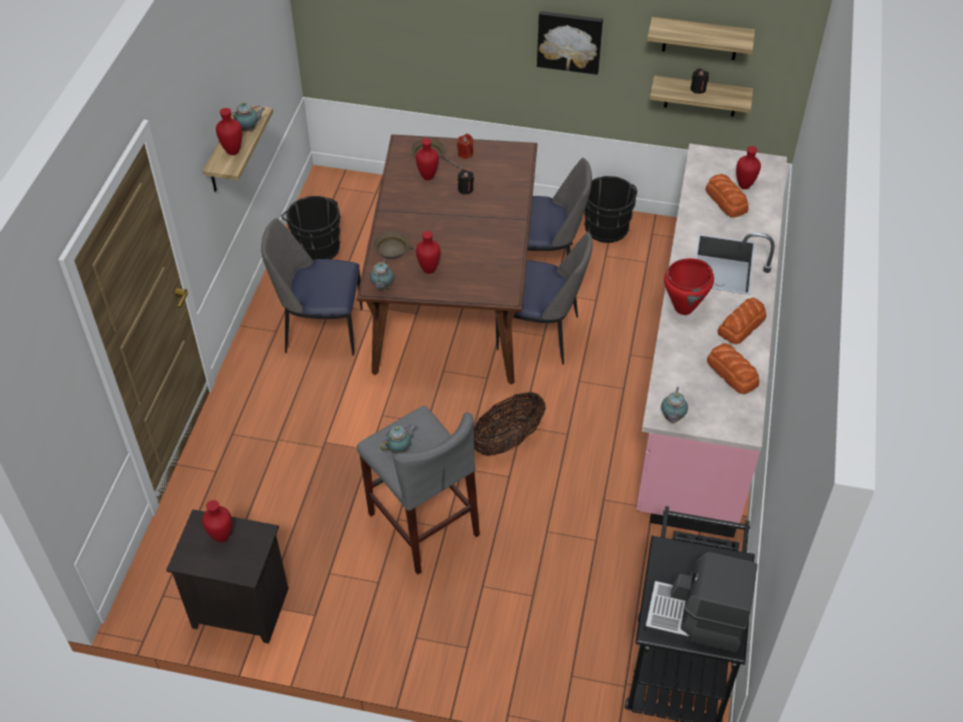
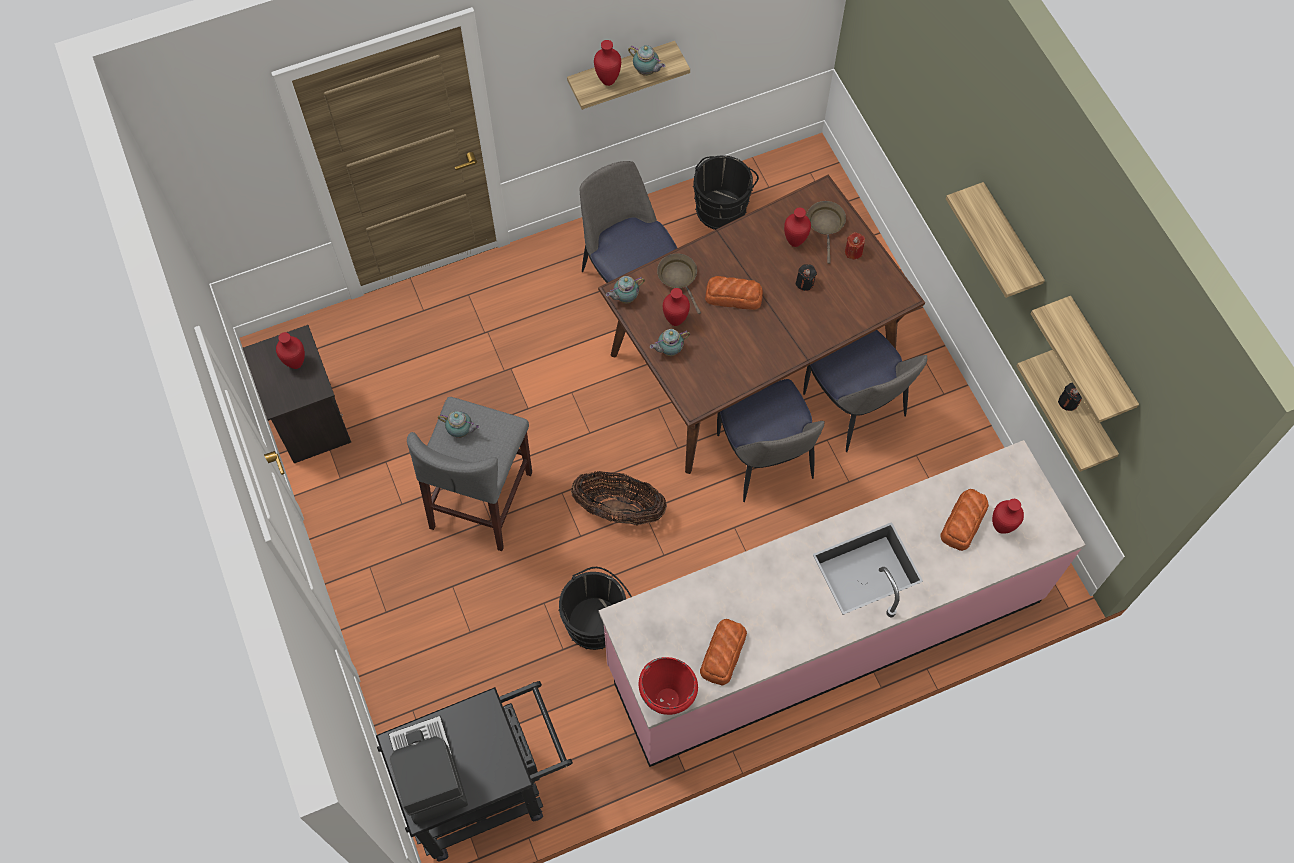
camera: 55 degrees right, 15 degrees up
(569, 41) = (1008, 242): picture -> shelf
(606, 226) = (958, 431): black bucket -> black bucket (598, 621)
(672, 418) = (627, 630): teapot -> teapot (669, 350)
(684, 308) = (776, 565): red cooking pot -> red cooking pot (667, 700)
(742, 325) = (794, 629): bread -> bread (734, 296)

